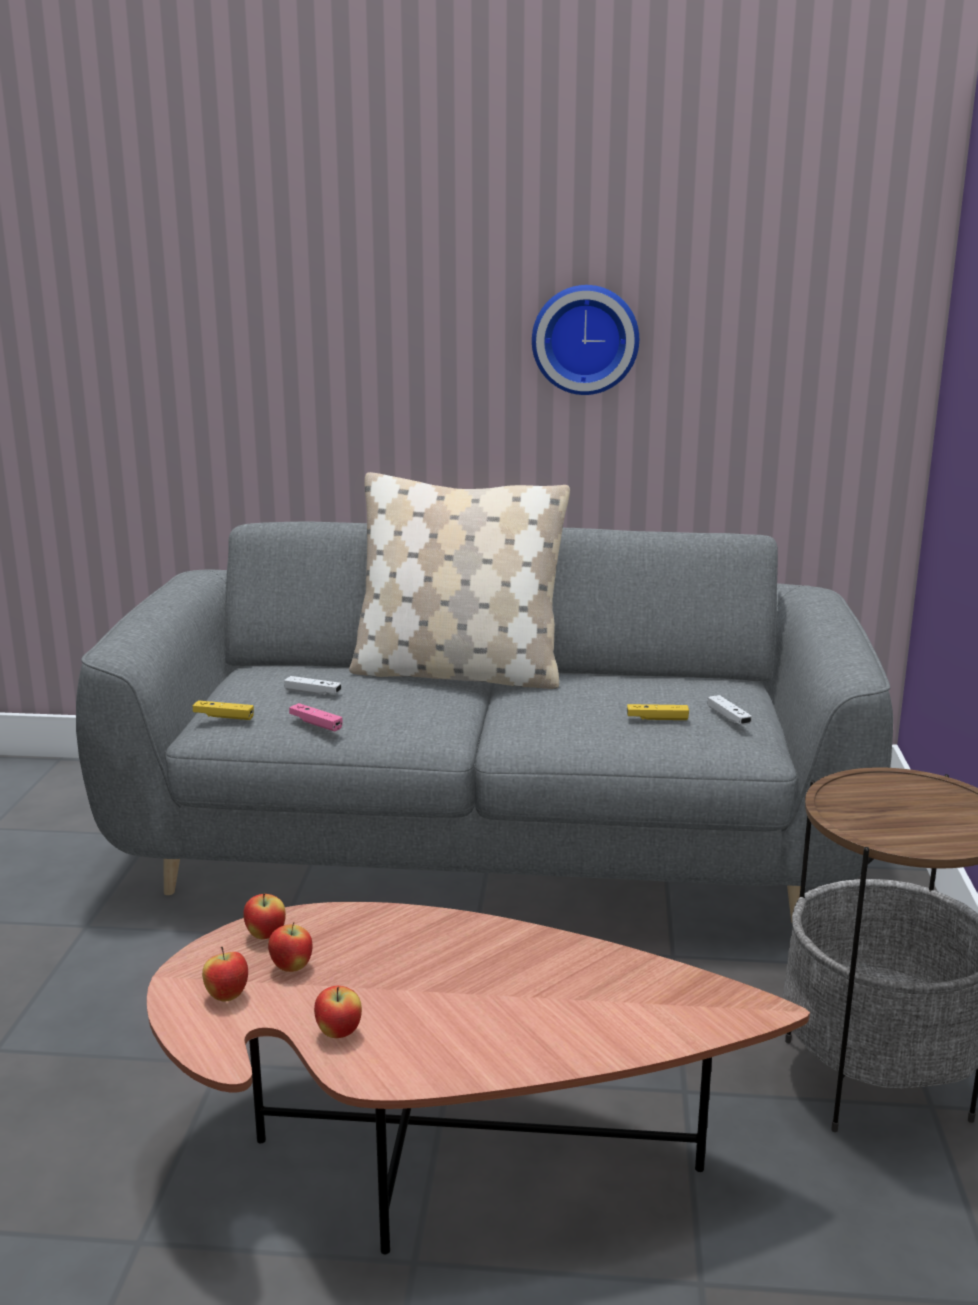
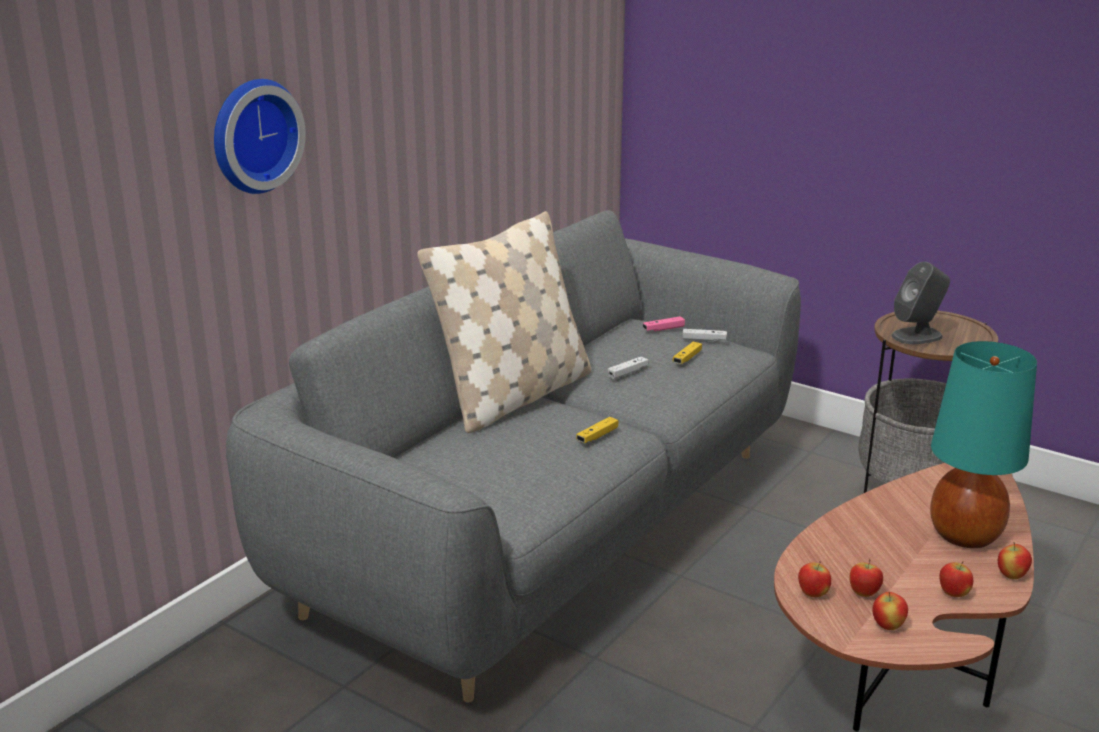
camera: 60 degrees left, 5 degrees up
(223, 716) = (507, 505): yellow game controller -> yellow game controller (597, 436)
(313, 692) = (501, 456): white game controller -> white game controller (627, 372)
(316, 723) = (569, 470): pink game controller -> pink game controller (663, 329)
(426, 1075) = (1011, 576): none -> apple
(507, 1020) = (964, 535): none -> turquoise table lamp
(585, 339) = (465, 87): wall clock -> wall clock (252, 135)
(863, 799) = (917, 336): none -> grey speaker

